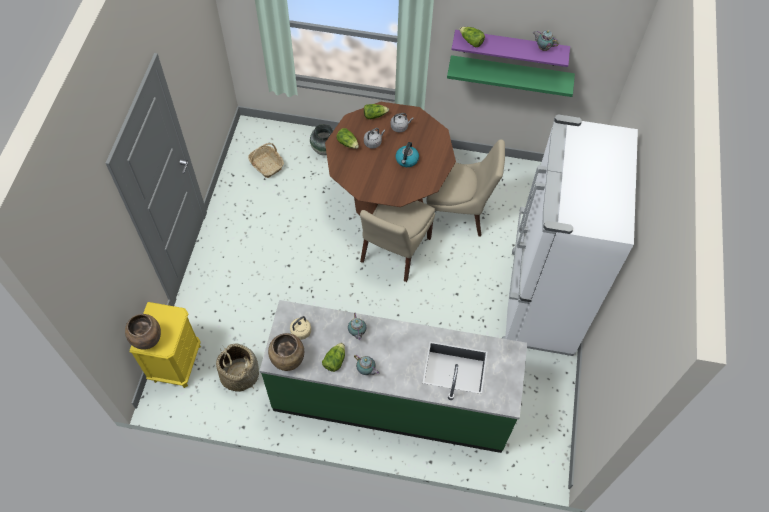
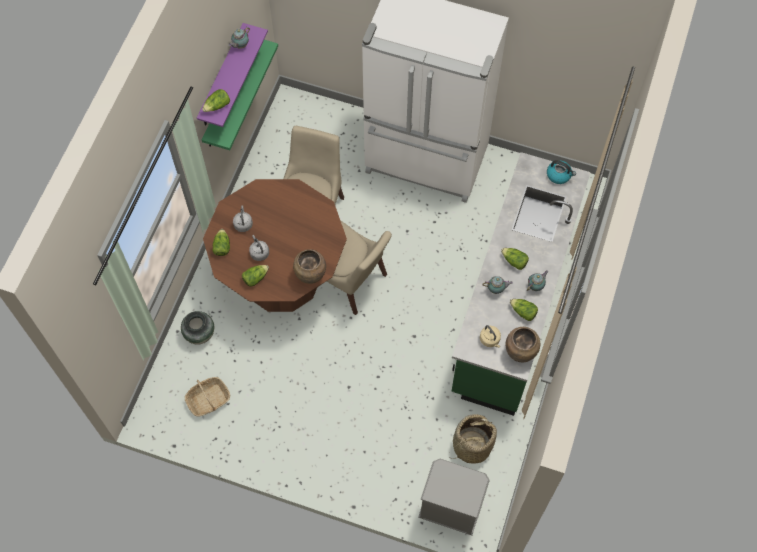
camera: 80 degrees left, 5 degrees up
(148, 340) = (468, 498): brown vase -> brown vase (310, 275)
(176, 362) = (450, 509): yellow nightstand -> grey nightstand
(392, 347) = (514, 261): none -> lettuce
(407, 160) = (289, 224): kettle -> kettle (559, 175)

